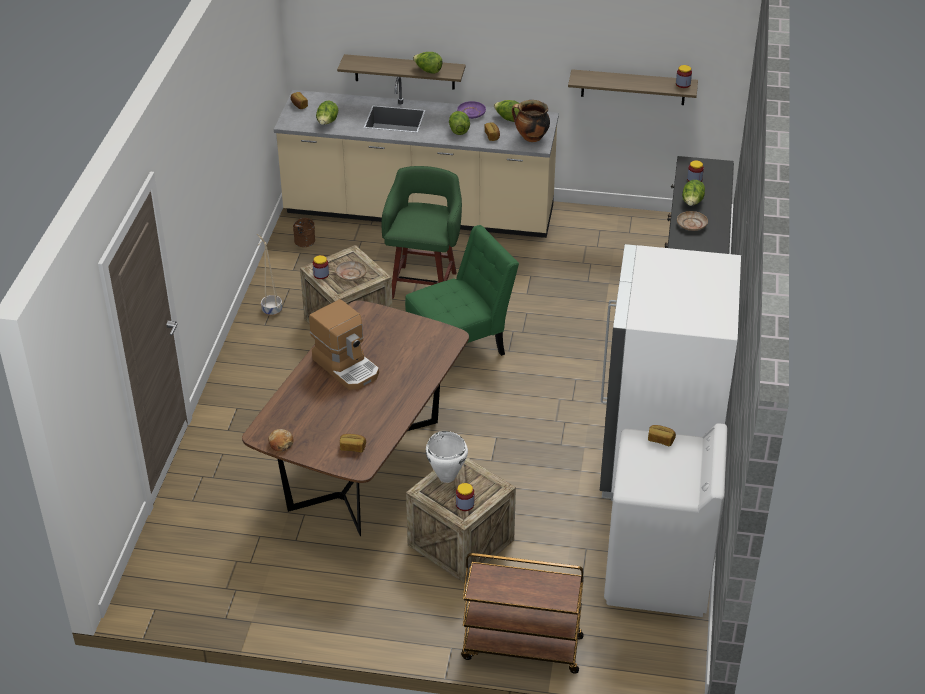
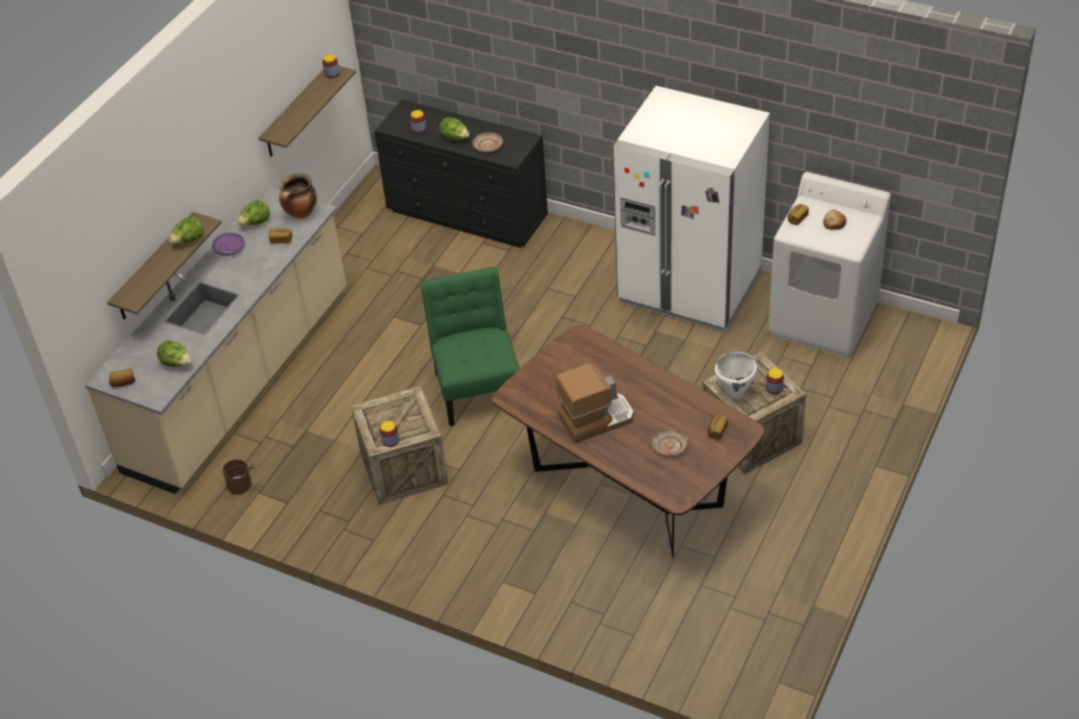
camera: 70 degrees left, 5 degrees up
(271, 310) = (350, 531): beige planter -> none
(281, 444) = (695, 483): bread -> bread (834, 223)
(351, 274) = (401, 416): beige plate -> beige plate (669, 446)
(424, 283) = (366, 398): green stool -> none
(459, 130) = (255, 262): lettuce -> none
(521, 648) = (885, 420): brown cart -> none

